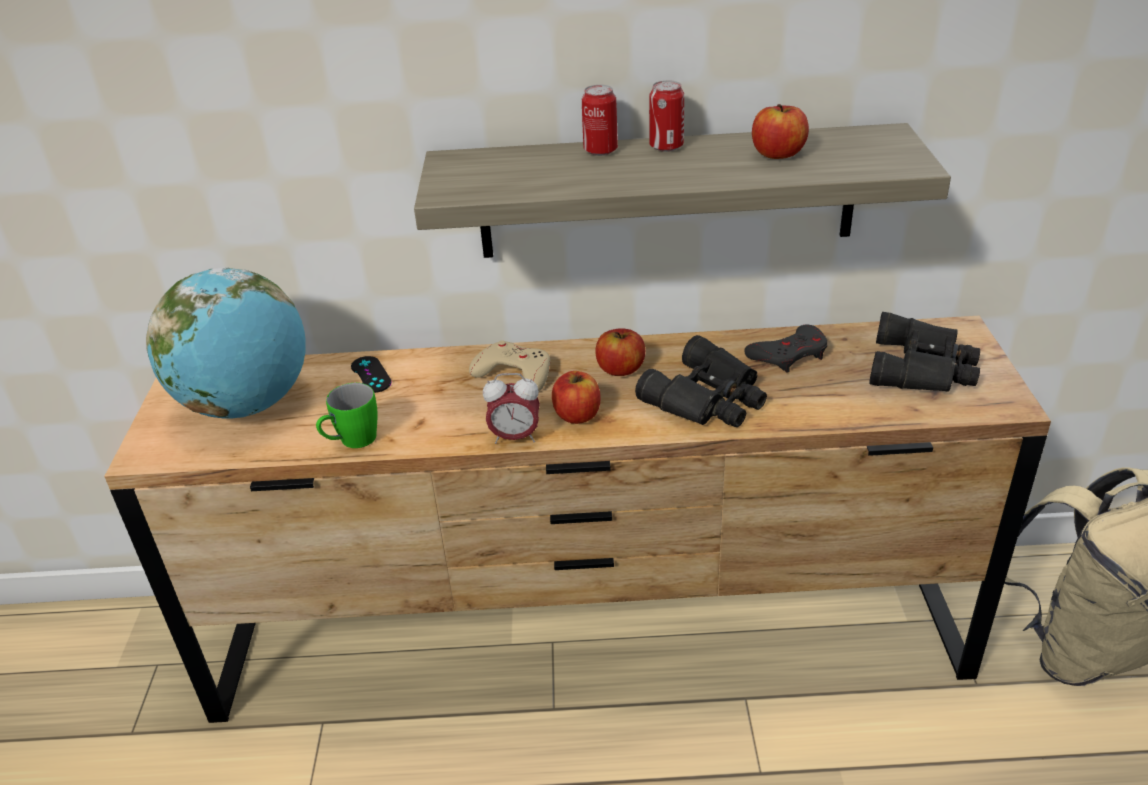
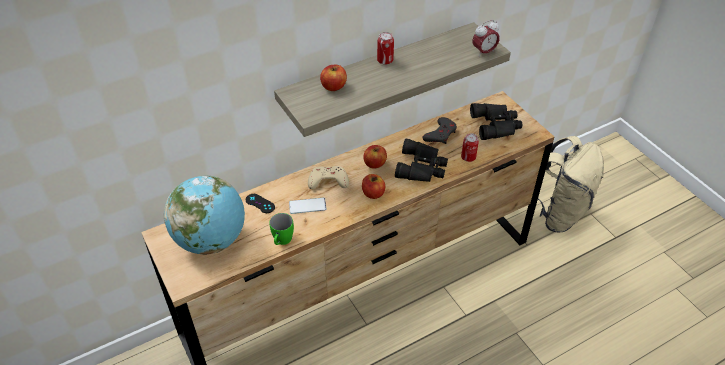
camera: 30 degrees left, 10 degrees up
(444, 401) = (307, 206): none -> phone
(515, 437) = (354, 214): alarm clock -> alarm clock (484, 52)
(600, 150) = (357, 70): can -> can (468, 157)
(778, 154) = (436, 54): apple -> apple (333, 86)

